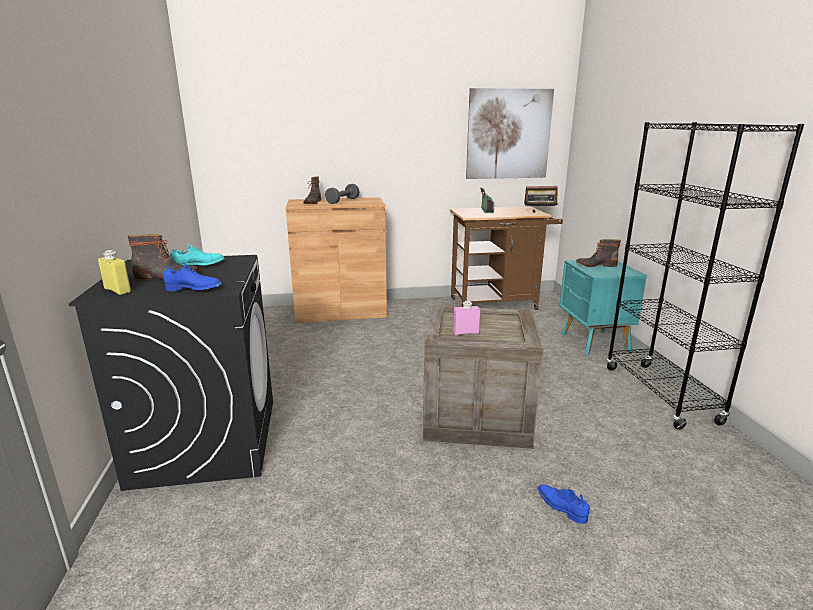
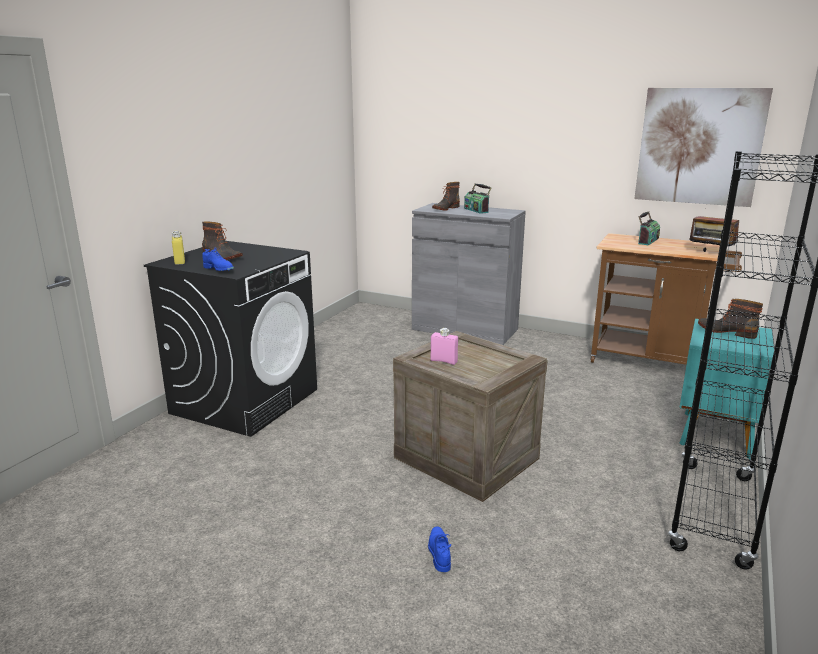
camera: 35 degrees right, 0 degrees up
(198, 266) = (254, 253): turquoise shoe -> none
(340, 312) = (464, 329): brown cabinet -> grey cabinet
(342, 201) = (476, 210): grey dumbbell -> radio

